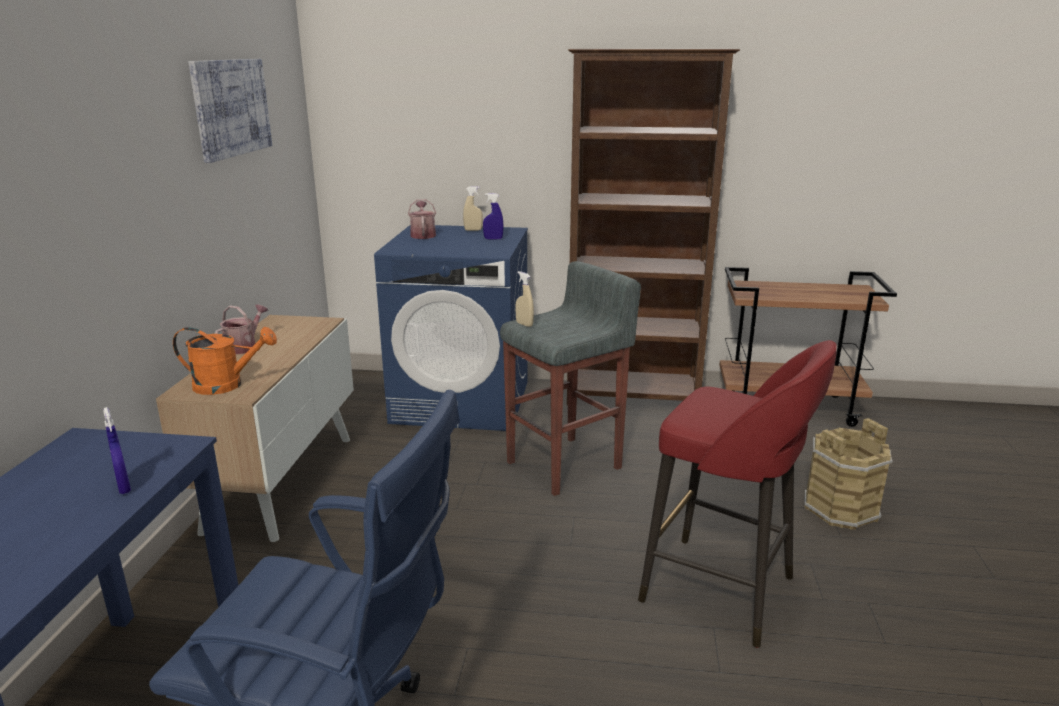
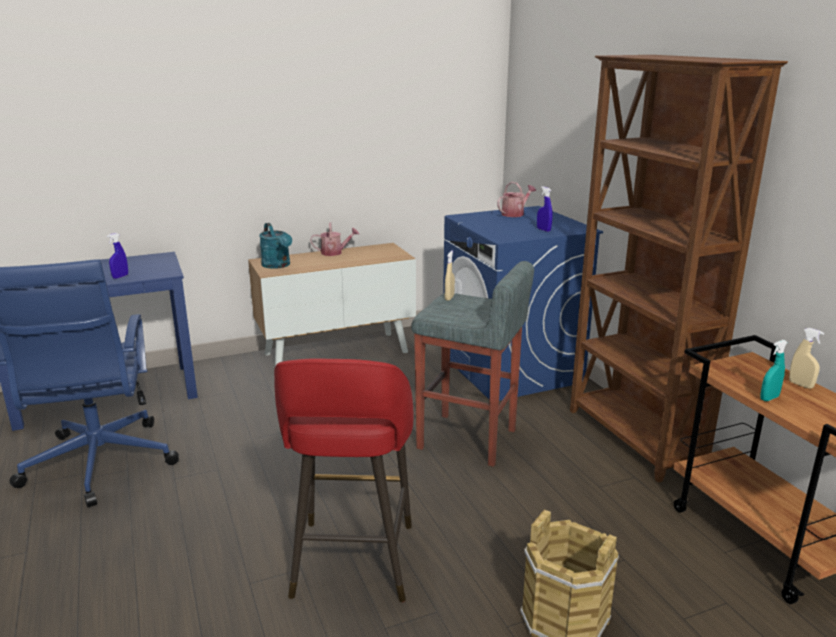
camera: 60 degrees right, 0 degrees up
(227, 385) = (278, 265): orange watering can -> turquoise watering can
(231, 107) = (386, 90): picture -> none
(473, 230) = (557, 221): beige spray bottle -> beige spray bottle (800, 385)
(803, 297) = (769, 398): none -> turquoise spray bottle

